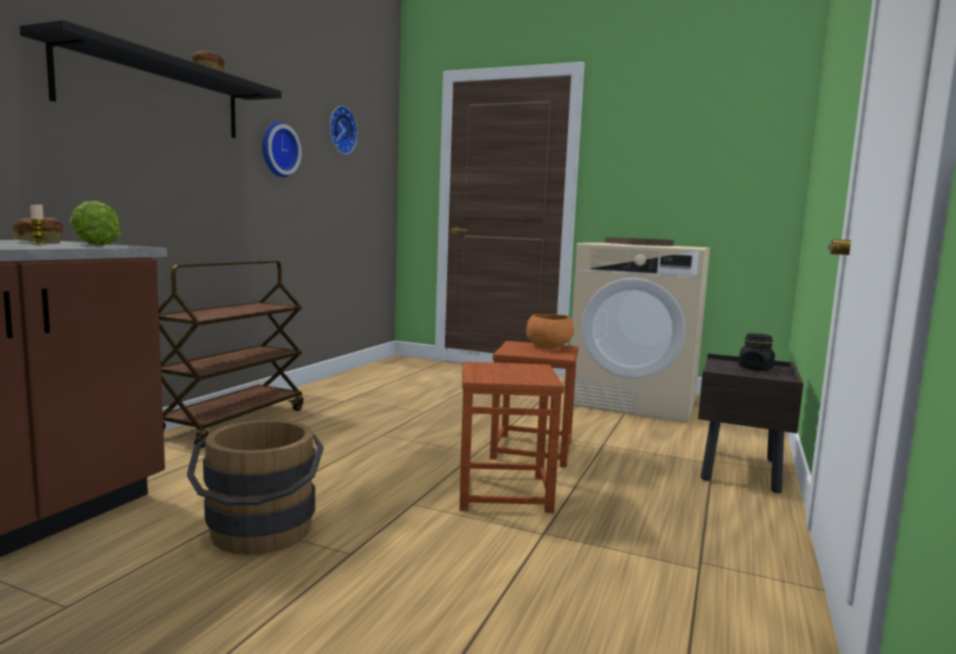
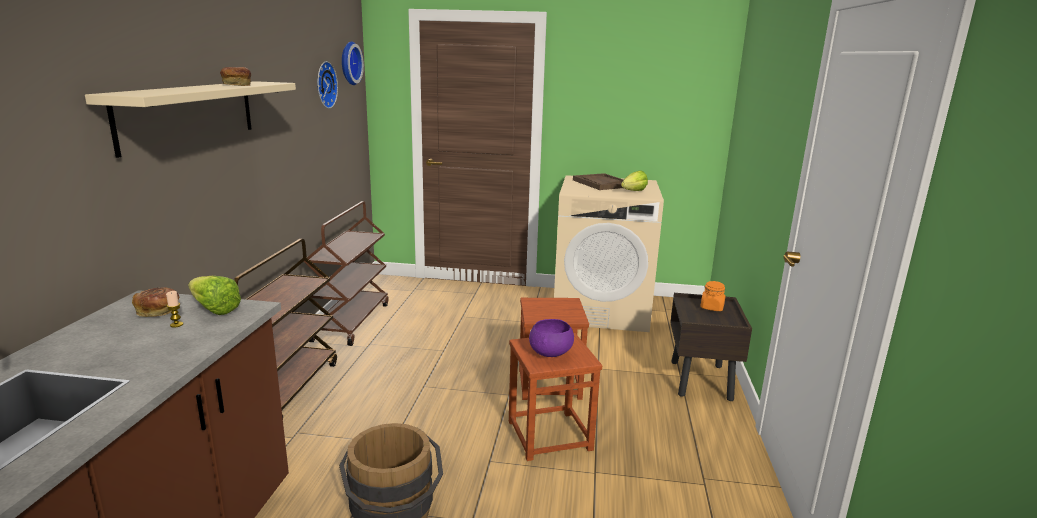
camera: 15 degrees left, 10 degrees up
(155, 94) = (189, 114): black shelf -> beige shelf
(277, 149) = (281, 125): wall clock -> wall clock (348, 63)
(342, 383) = (351, 321): none -> brown cart
(503, 373) = (550, 354): none -> purple bowl
(549, 347) = (560, 304): orange bowl -> none
(667, 246) = (631, 192): none -> lettuce
(755, 368) = (712, 307): black jar -> orange jar

